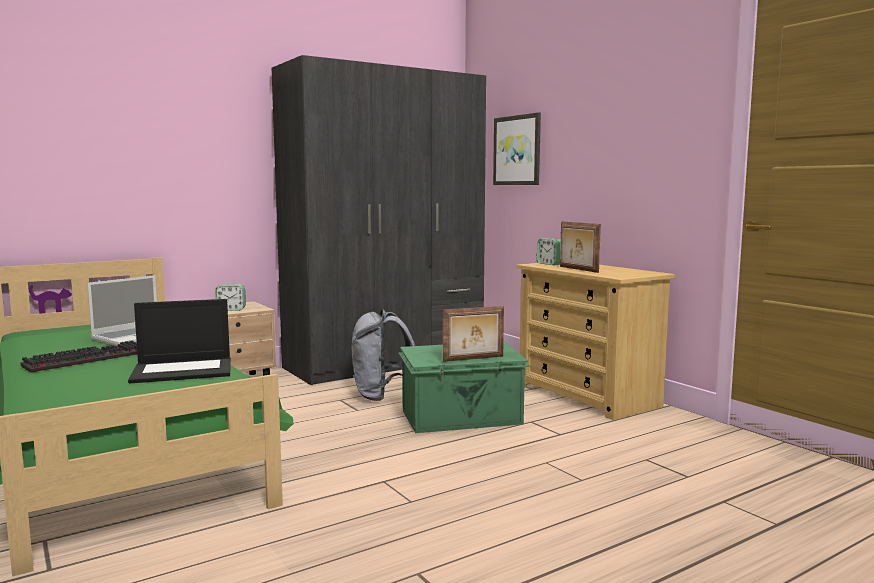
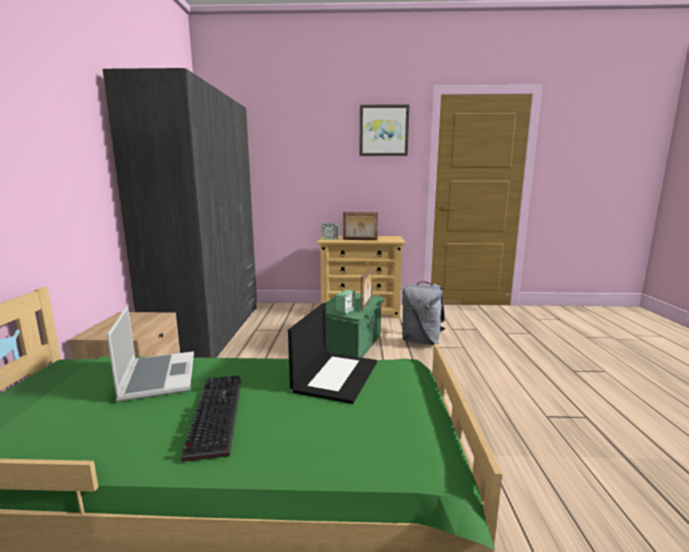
camera: 55 degrees left, 5 degrees up
(231, 309) = (136, 324): alarm clock -> alarm clock (345, 311)
(381, 395) = (276, 352): grey backpack -> grey backpack (421, 341)
(517, 150) = (264, 164): picture -> picture (383, 130)

